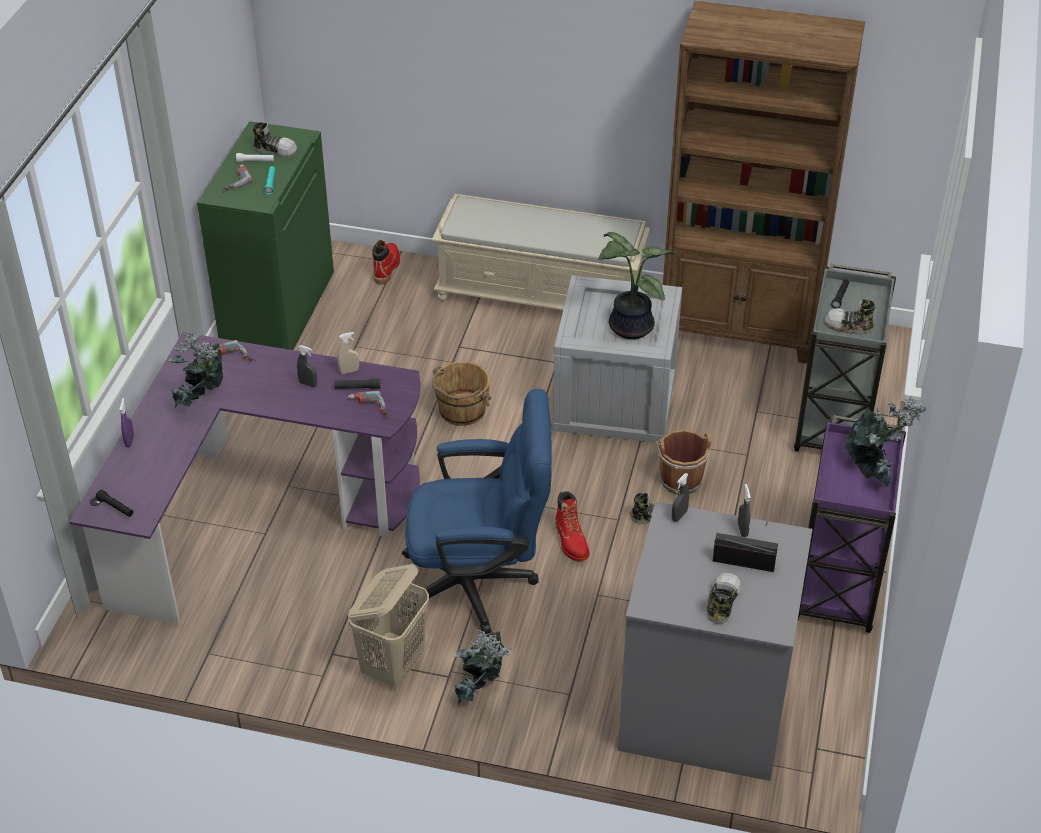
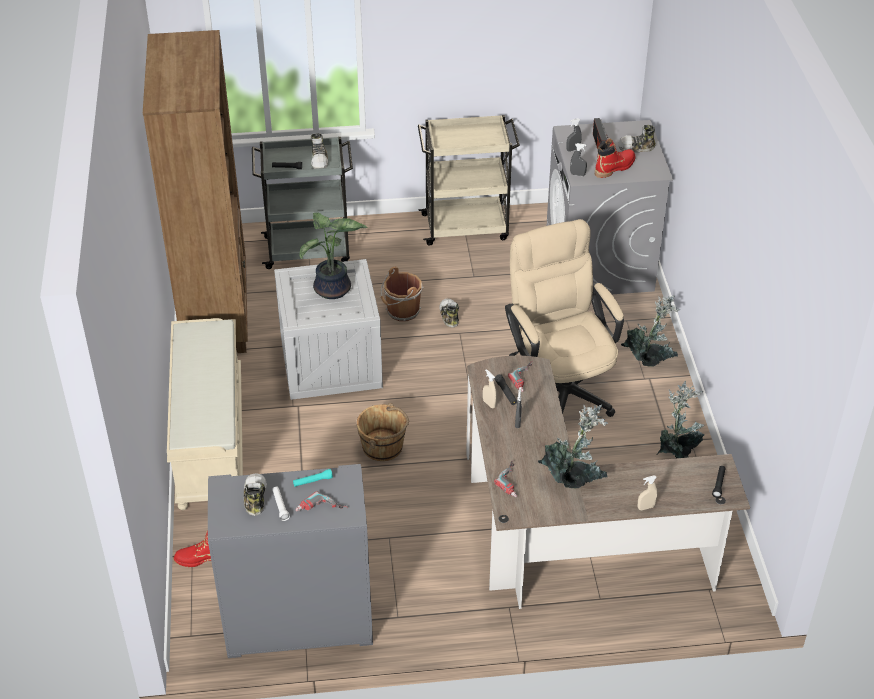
camera: 110 degrees left, 0 degrees up
(129, 441) = (646, 507): purple spray bottle -> beige spray bottle
(254, 511) = (563, 537): purple desk -> brown desk
(277, 309) = (298, 621): green cabinet -> grey cabinet
(393, 665) = (658, 407): beige laundry basket -> none
(480, 584) = (560, 385): blue office chair -> beige office chair
(571, 541) = (494, 350): red boot -> red boot (615, 167)
(837, 587) = (466, 227): purple cart -> beige cart
(874, 471) = (462, 132): potted plant -> potted plant (677, 453)

